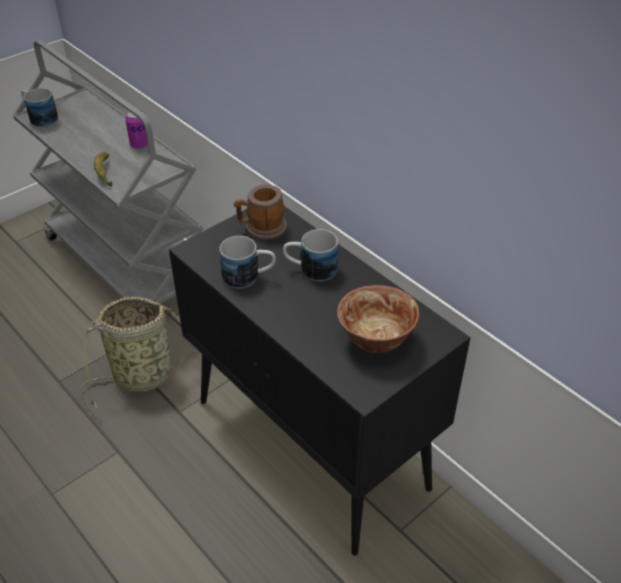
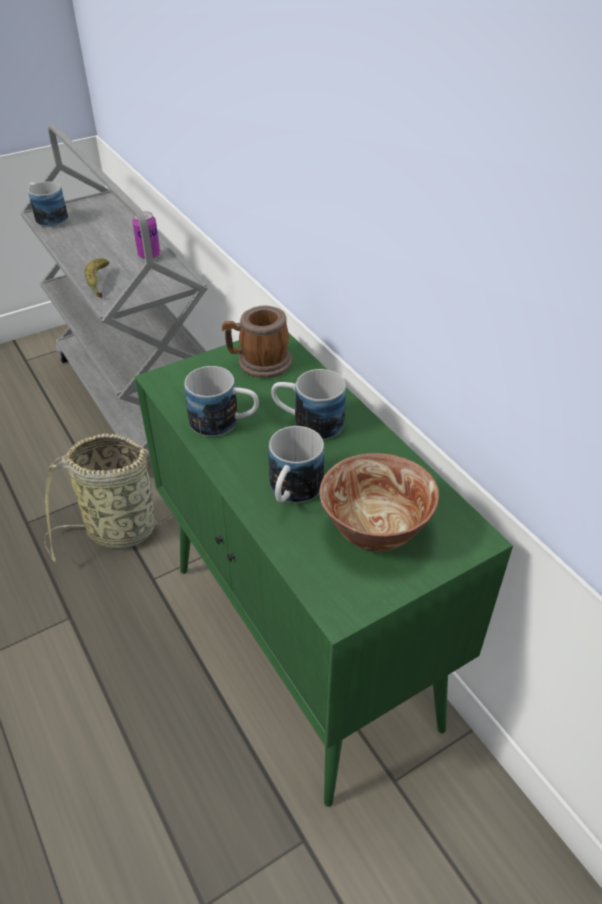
camera: 10 degrees right, 0 degrees up
(312, 321) = (292, 493): none -> mug
(312, 445) = (303, 646): black cabinet -> green cabinet

